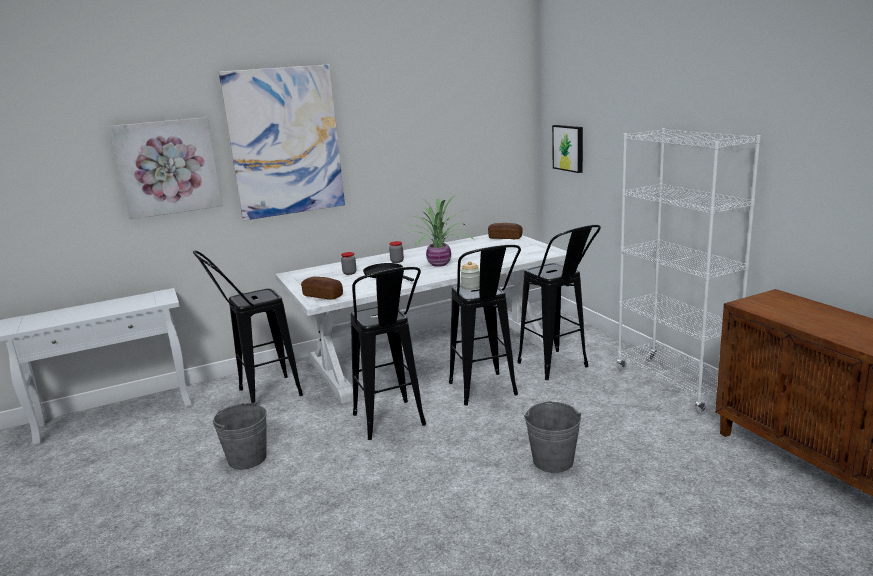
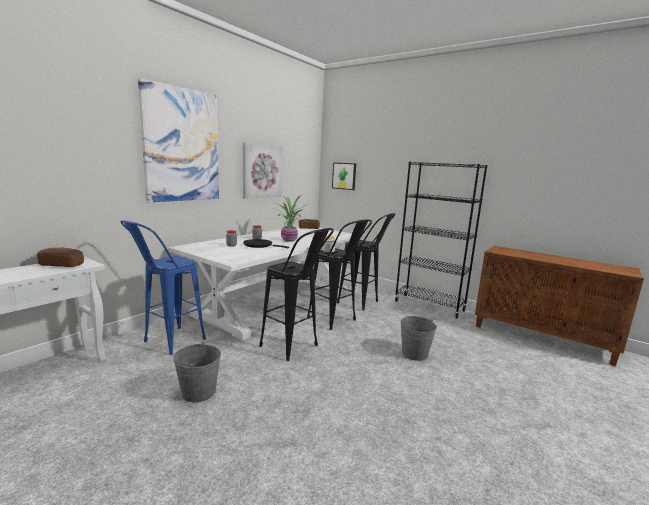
camera: 30 degrees left, 5 degrees down
(168, 167) = (87, 149): picture -> picture (262, 171)
(259, 396) = (167, 344): black stool -> blue stool
(323, 296) = (231, 258): bread -> bread (61, 265)
(674, 385) = (429, 306): white bookcase -> black bookcase

